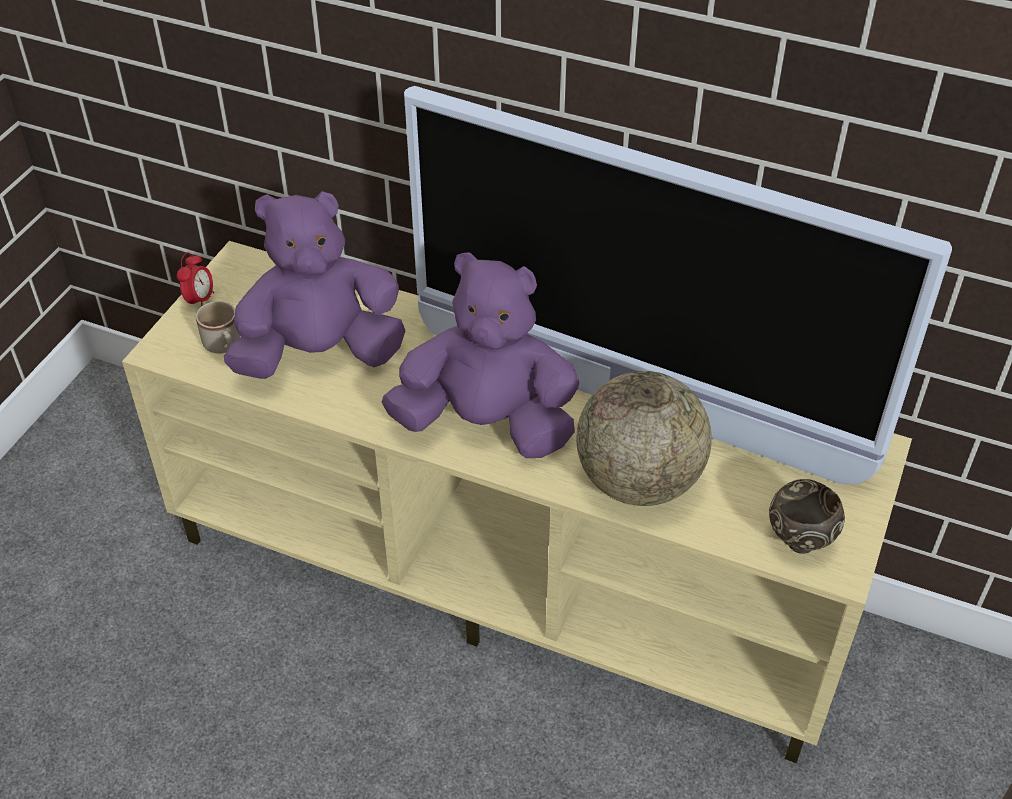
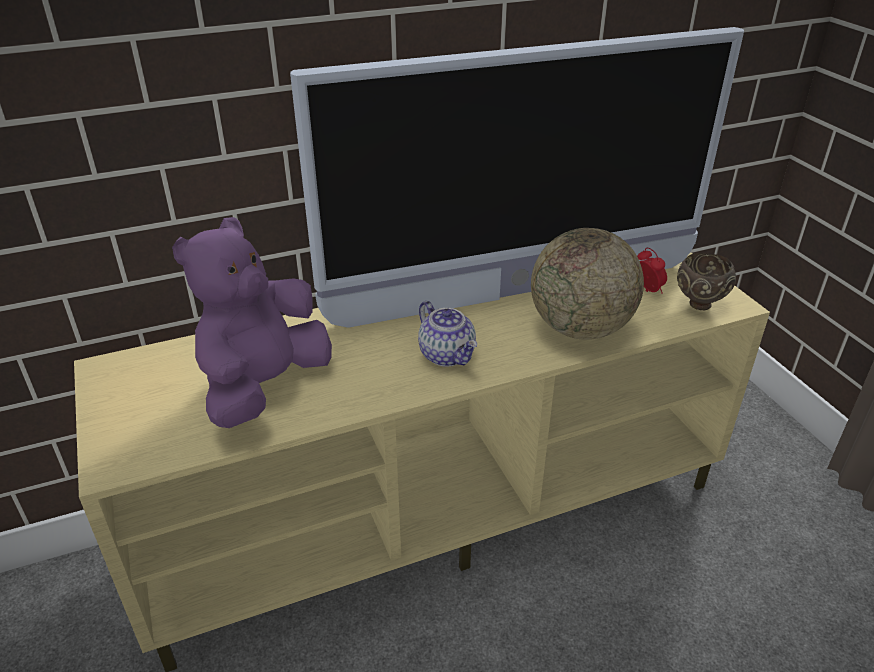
camera: 45 degrees left, 10 degrees down
(200, 300) = (101, 411): alarm clock -> alarm clock (647, 290)
(224, 346) = (171, 428): beige mug -> none
(487, 424) = (448, 355): purple plush toy -> teapot

